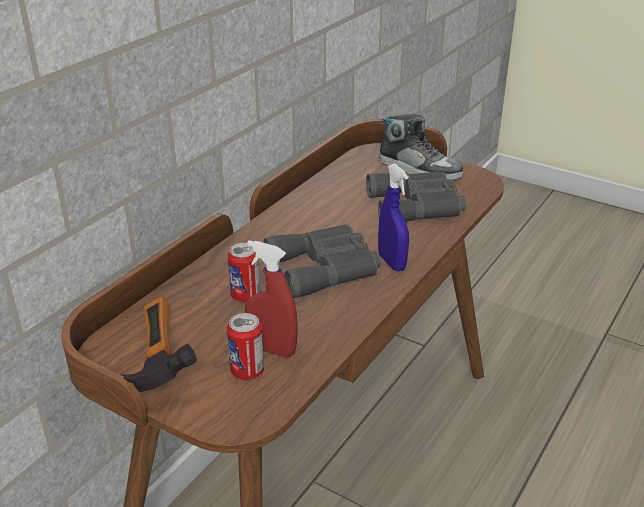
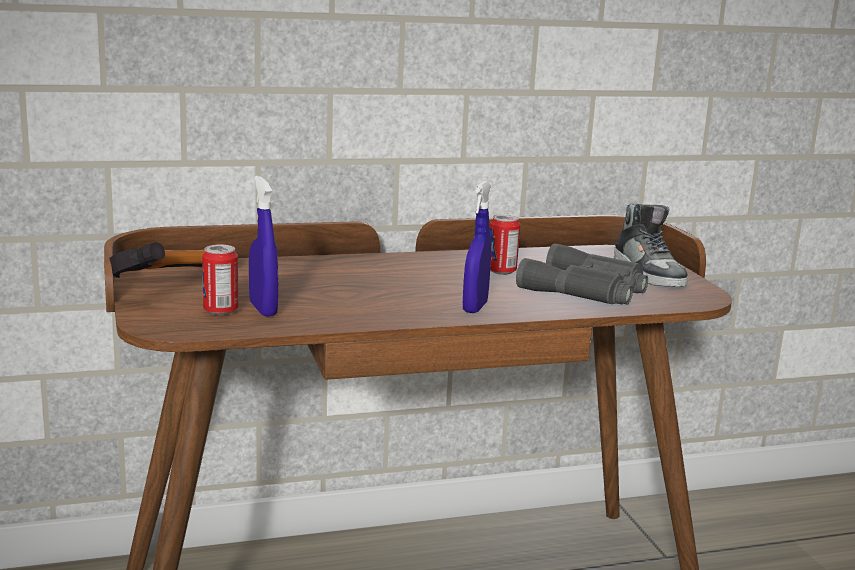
camera: 40 degrees right, 15 degrees down
(245, 296) = (309, 281): can -> can (501, 271)
(272, 350) = (263, 309): red spray bottle -> blue spray bottle
(326, 268) = (409, 291): grey binoculars -> none

